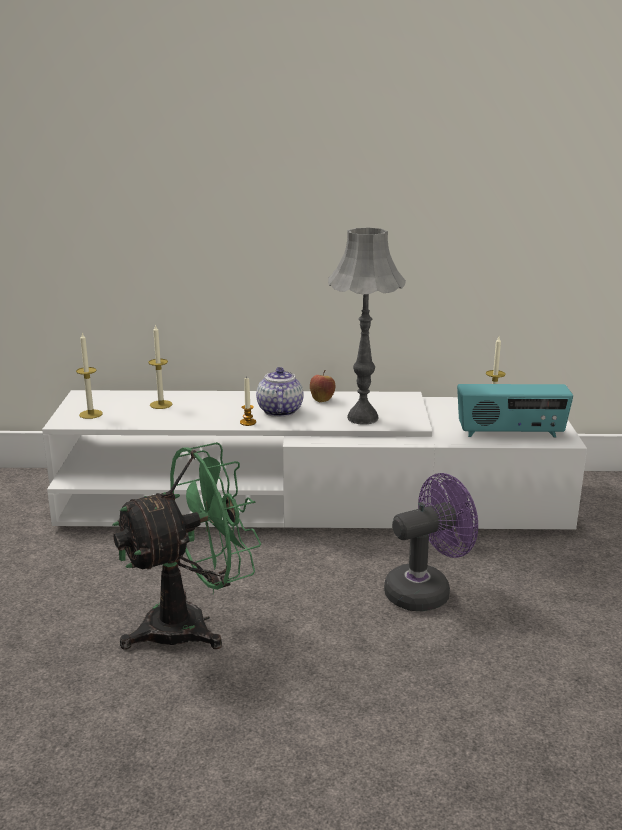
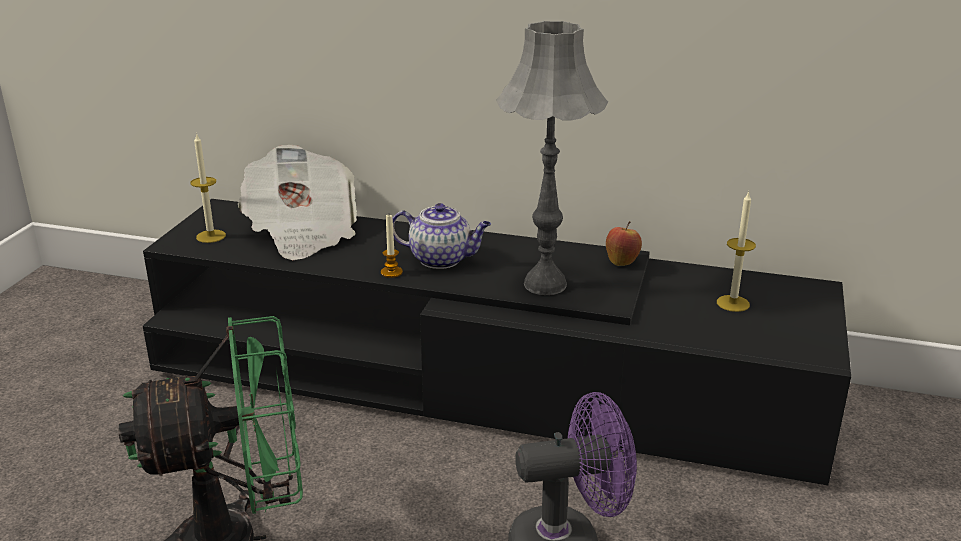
camera: 15 degrees right, 5 degrees up
(161, 404) = (301, 232): candle -> newspaper
(279, 411) = (442, 259): teapot -> teapot turned 90 degrees clockwise
(311, 501) = (480, 380): white tv stand -> black tv stand
(322, 399) = (508, 248): apple -> apple (622, 261)
(510, 433) = (746, 335): radio -> none

